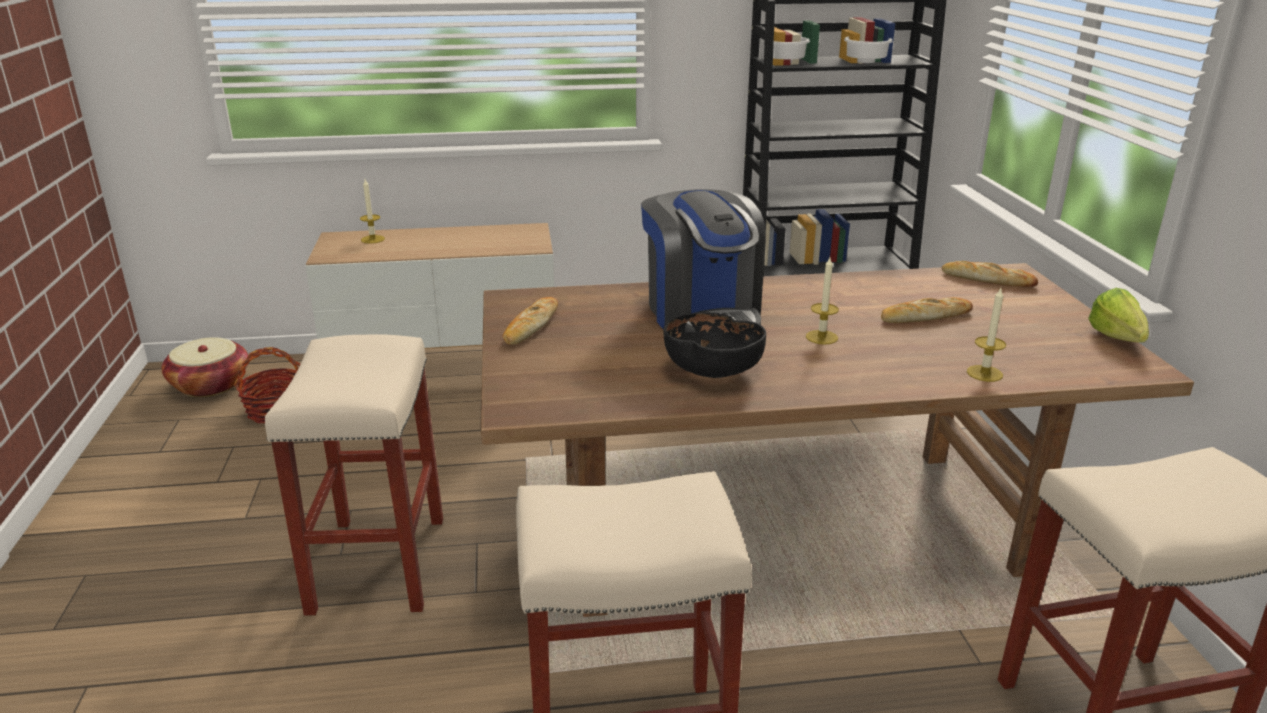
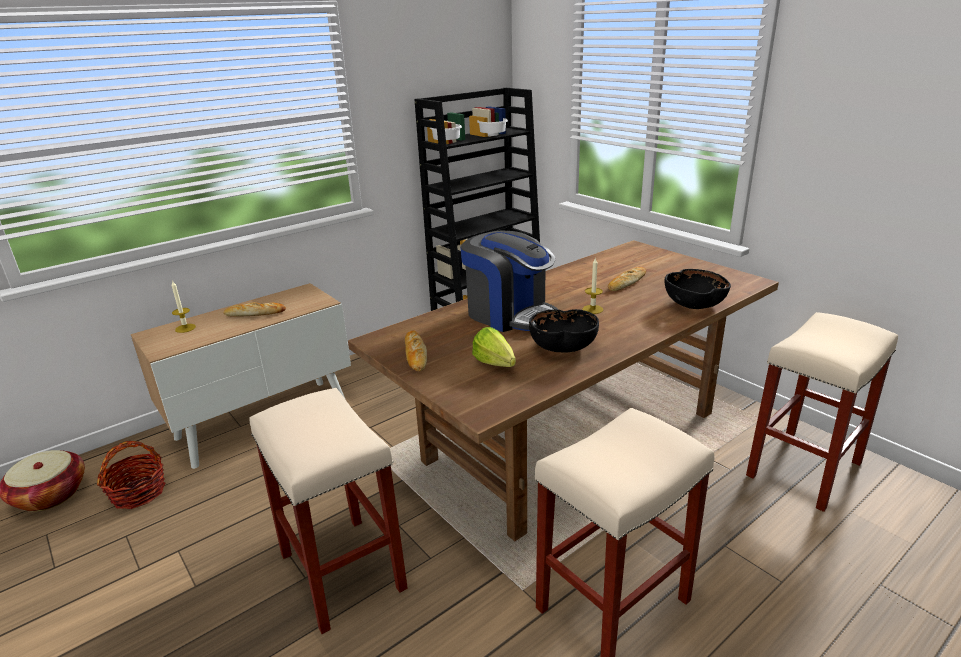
camera: 30 degrees left, 0 degrees up
(984, 373) = (693, 305): candle -> black bowl
(987, 280) = (628, 254): bread -> bread (255, 313)
(1118, 341) = (725, 270): lettuce -> lettuce (496, 366)

